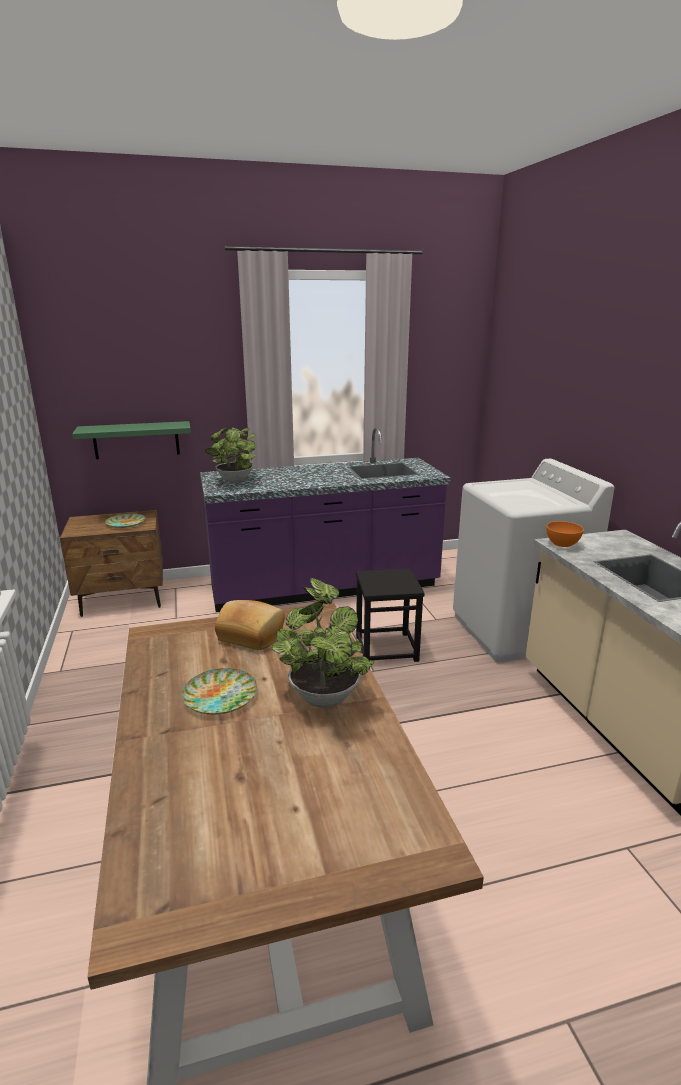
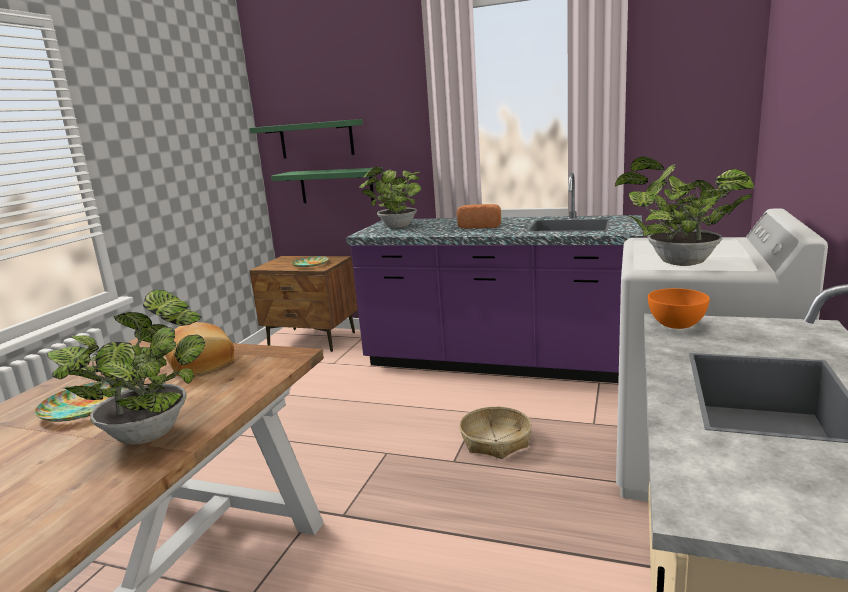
camera: 35 degrees right, 5 degrees down
(112, 393) = (316, 139): none -> green shelf
(314, 476) = (481, 226): none -> bread
(386, 648) = (496, 441): black stool -> basket
(528, 501) = (676, 262): none -> potted plant

